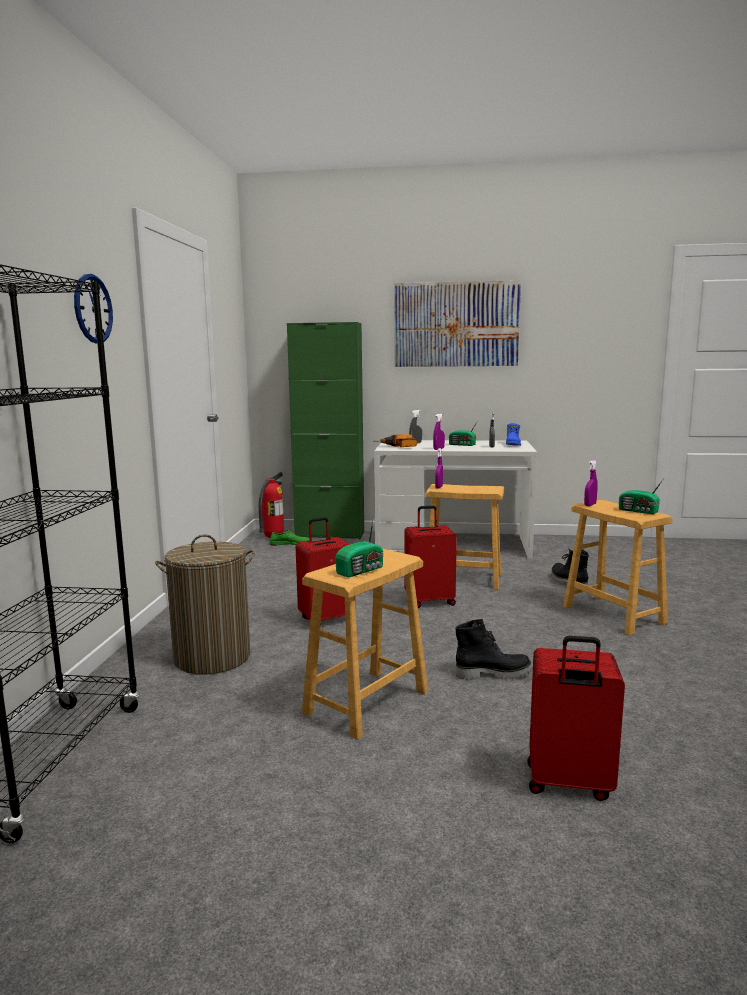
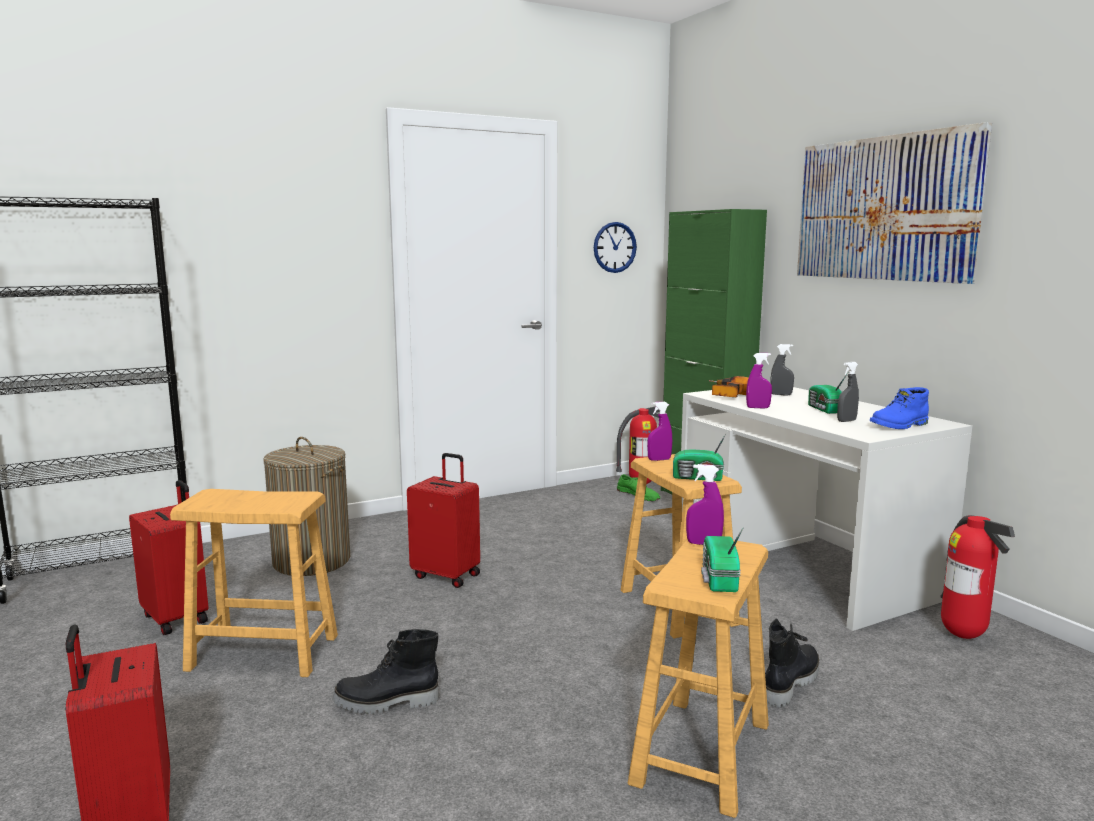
camera: 55 degrees right, 0 degrees up
(93, 309) = (292, 213): wall clock -> wall clock (614, 247)
(362, 570) = (229, 502): radio -> radio (699, 478)
(429, 601) = (568, 609): red suitcase -> red suitcase (177, 617)
(493, 673) = (386, 703): black boot -> black boot turned 120 degrees clockwise
(558, 545) = (964, 636): none -> fire extinguisher

